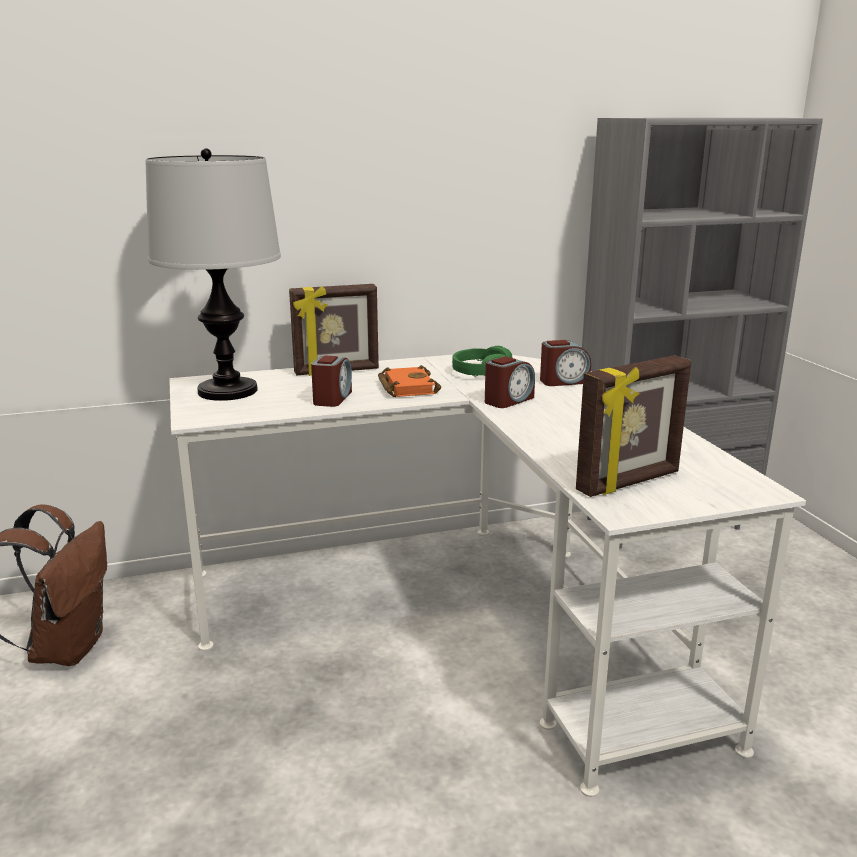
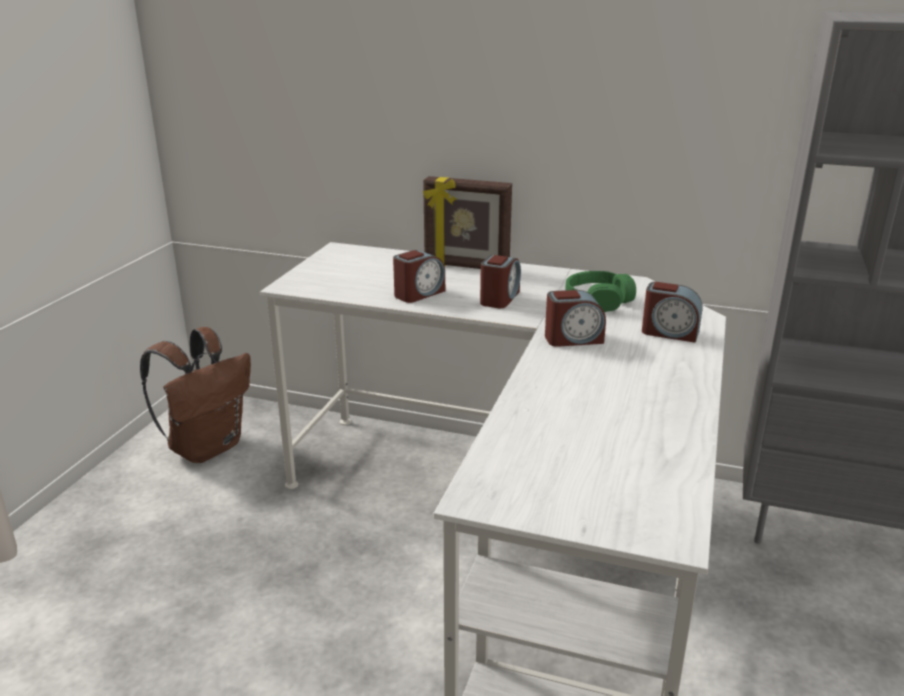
camera: 35 degrees right, 5 degrees up
(228, 391) = (352, 265): table lamp -> none
(405, 387) = (499, 298): orange book -> alarm clock
(629, 482) = (539, 470): picture frame -> none

